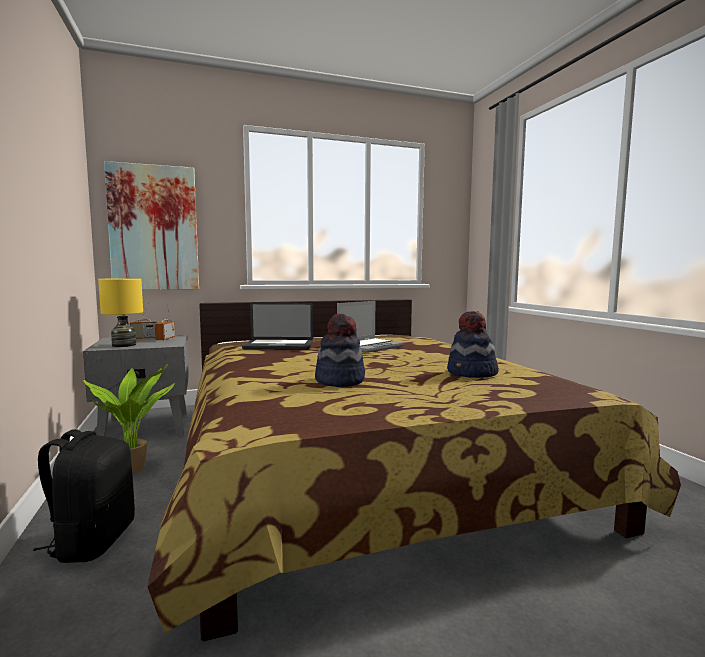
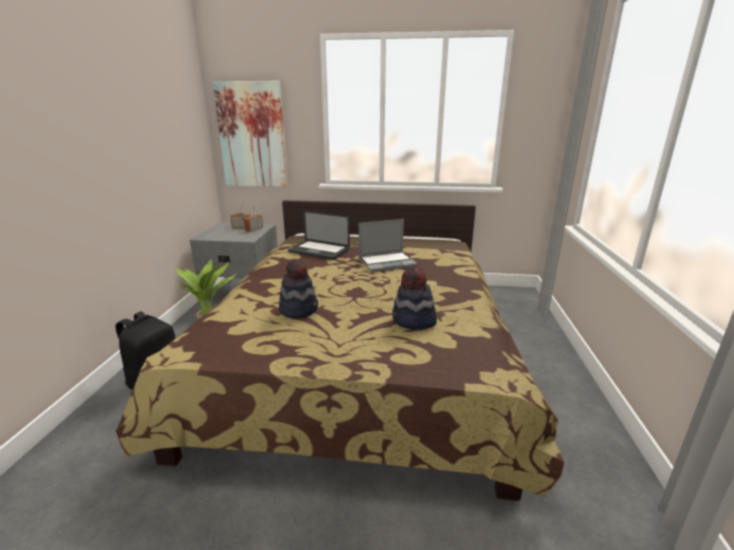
camera: 25 degrees right, 15 degrees up
(124, 345) = (220, 235): yellow table lamp -> none

